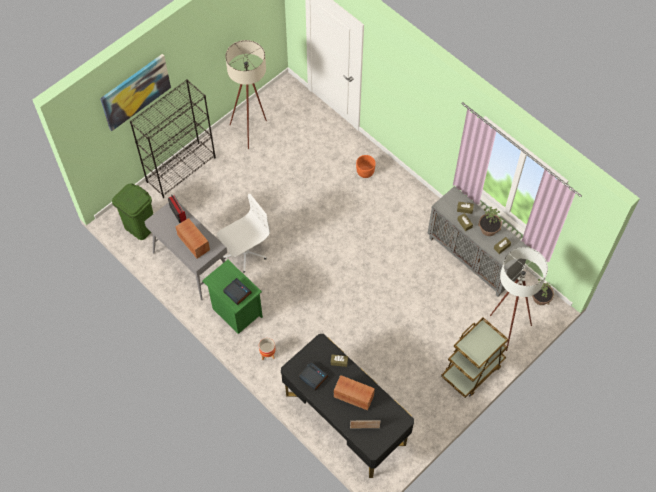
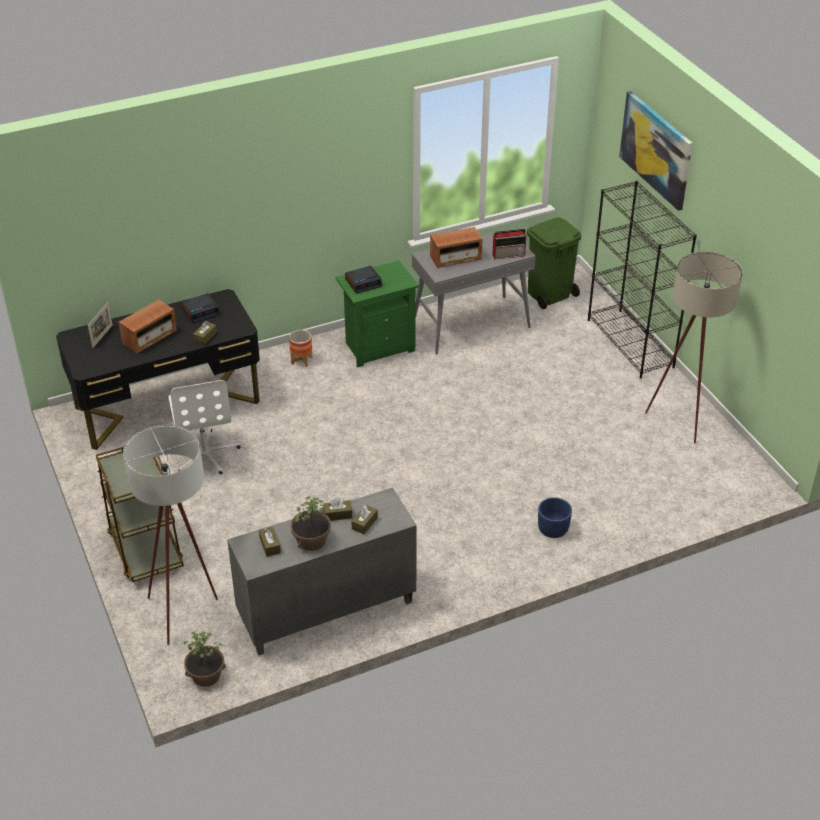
camera: 110 degrees right, 20 degrees down
(245, 252) = (465, 373): white office chair -> white office chair (205, 453)
(365, 172) = (553, 529): orange planter -> blue planter

